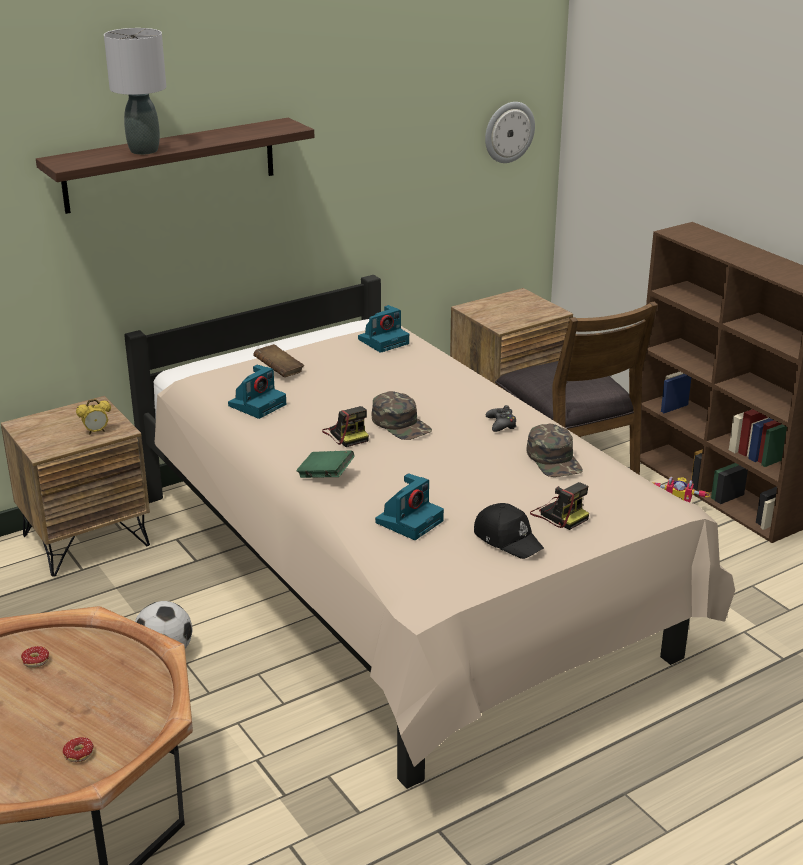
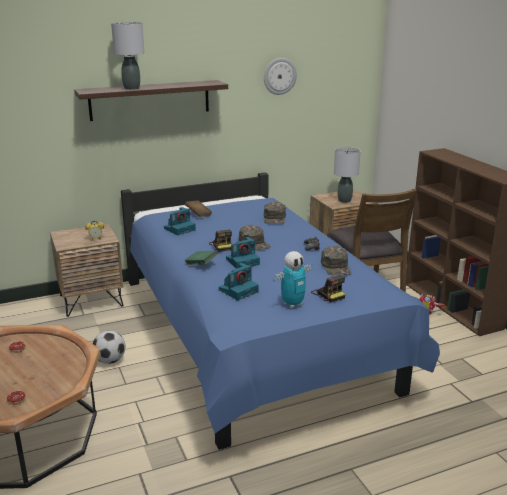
camera: 10 degrees right, 5 degrees down
(384, 341) = (262, 204): camera -> camera (243, 261)
(400, 581) = (252, 336): beige bed -> blue bed
(417, 369) = (275, 218): none -> green cap
(508, 132) = (347, 100): wall clock -> wall clock (279, 76)
(508, 539) = (292, 304): black cap -> toy robot
(514, 314) = (344, 200): none -> grey table lamp

